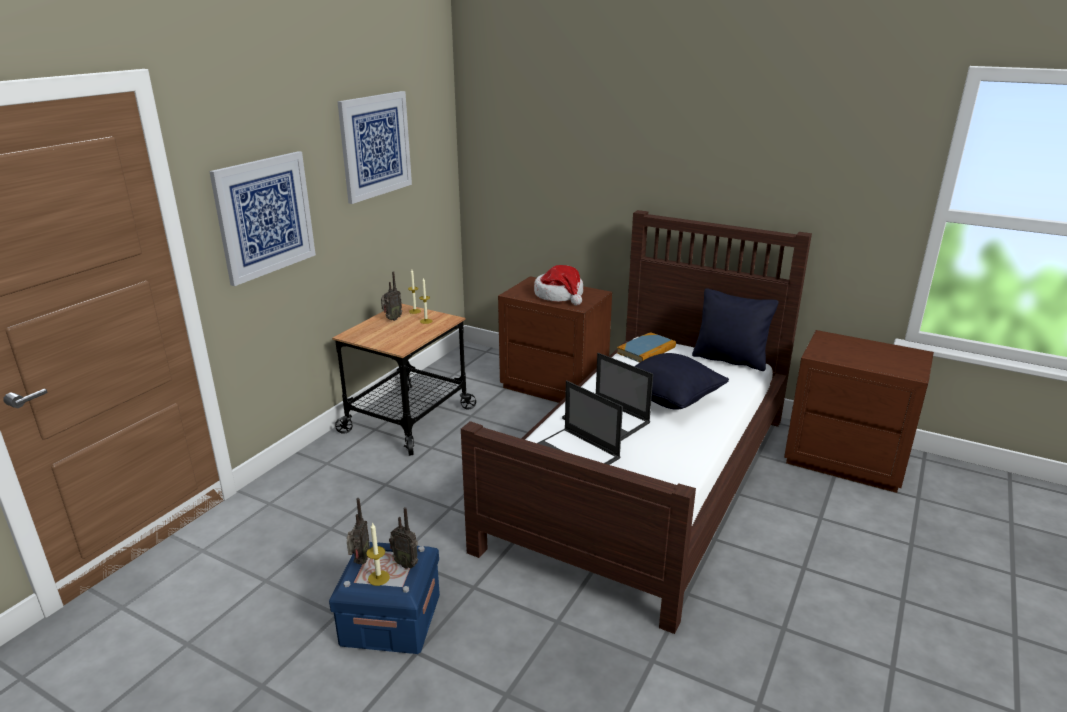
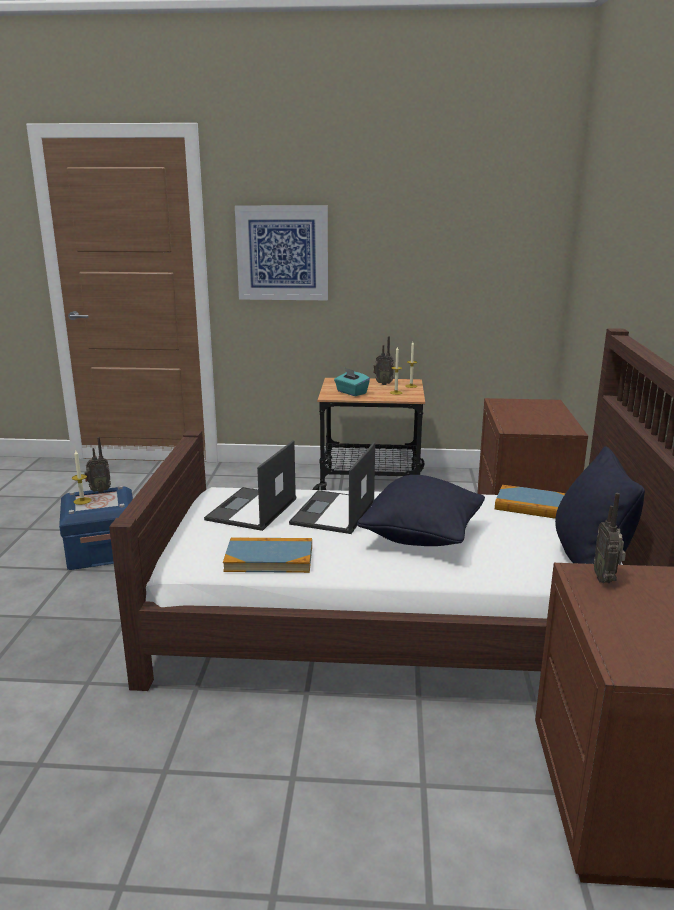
camera: 65 degrees right, 5 degrees down
(375, 145) = (429, 217): picture -> none
(401, 337) = (351, 392): none -> turquoise tissue box
(406, 563) = (102, 505): radio -> radio (605, 579)
(560, 295) = (529, 417): hat -> none
(673, 465) = (269, 559): none -> book

